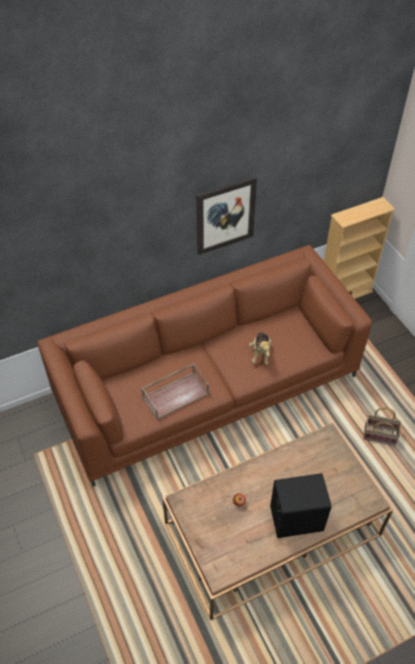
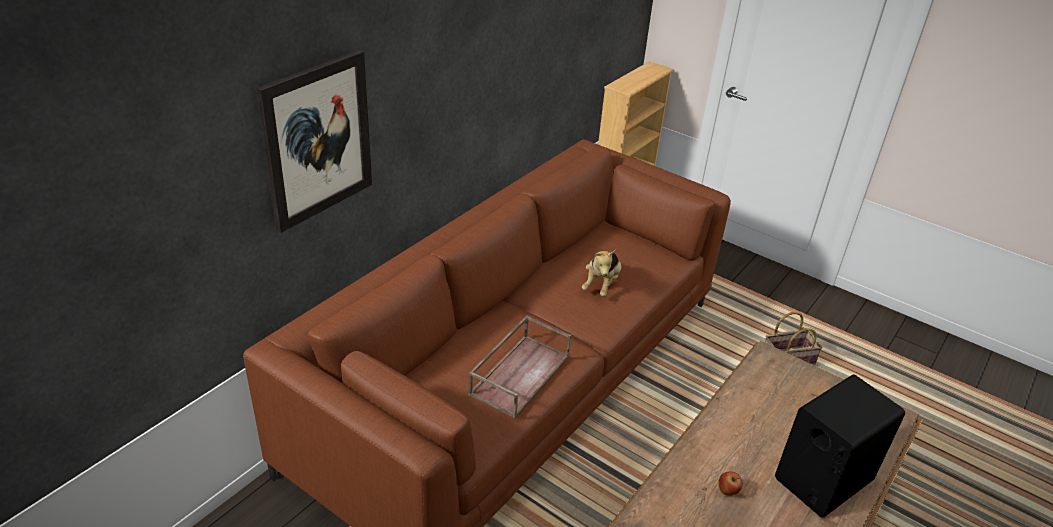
camera: 30 degrees left, 15 degrees down
(225, 215) = (497, 80): picture -> picture (317, 140)
(260, 353) = (601, 285): plush toy -> plush toy turned 45 degrees clockwise

